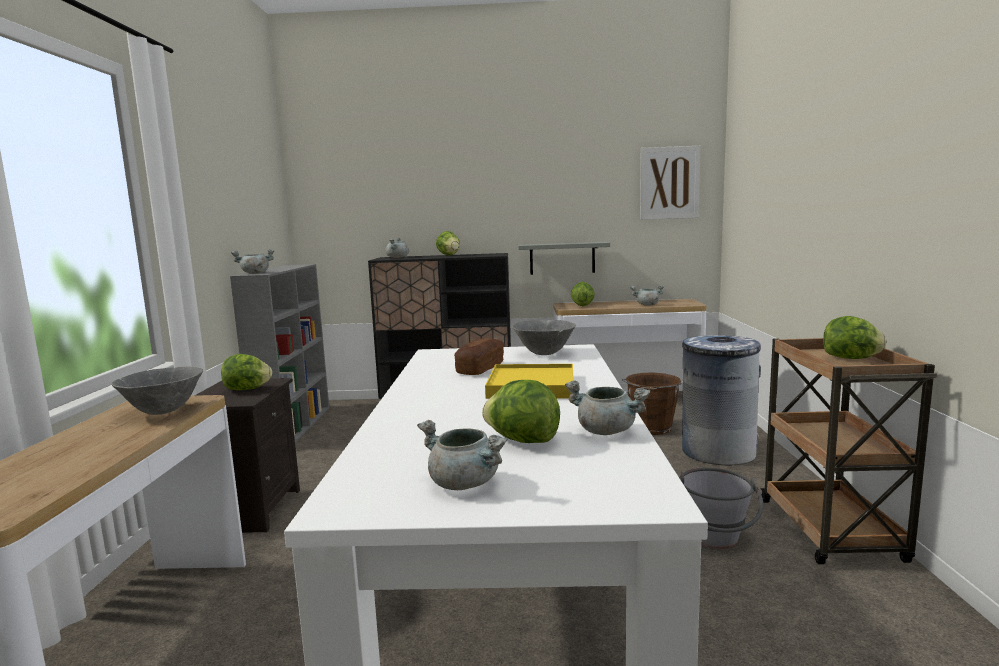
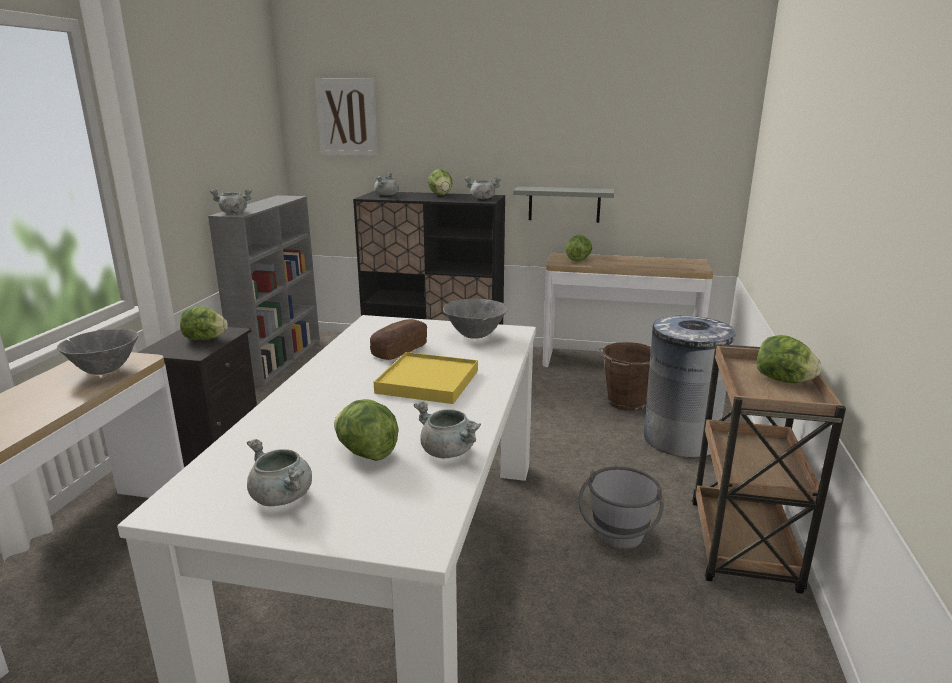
camera: 10 degrees right, 10 degrees up
(647, 305) = (648, 266): grey cooking pot -> grey cooking pot (482, 198)
(669, 183) = (693, 125): picture -> picture (347, 117)

